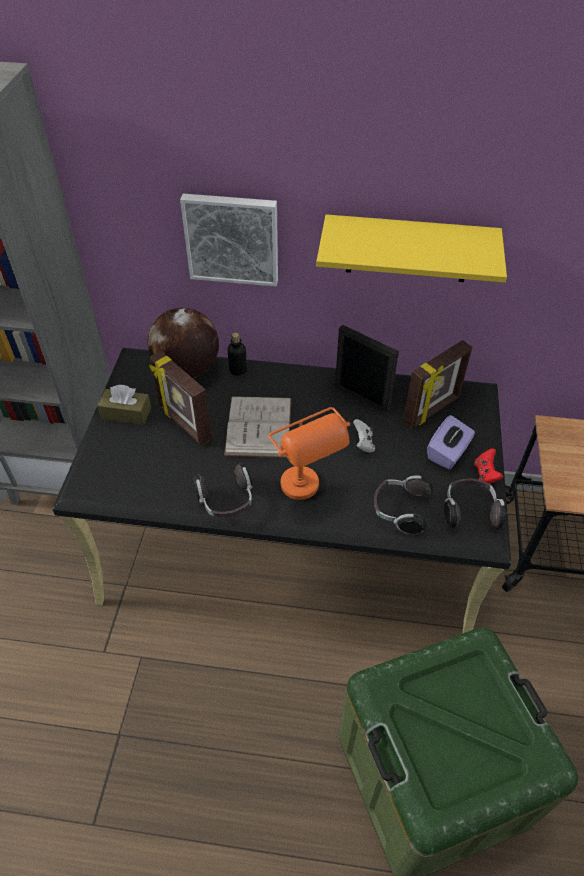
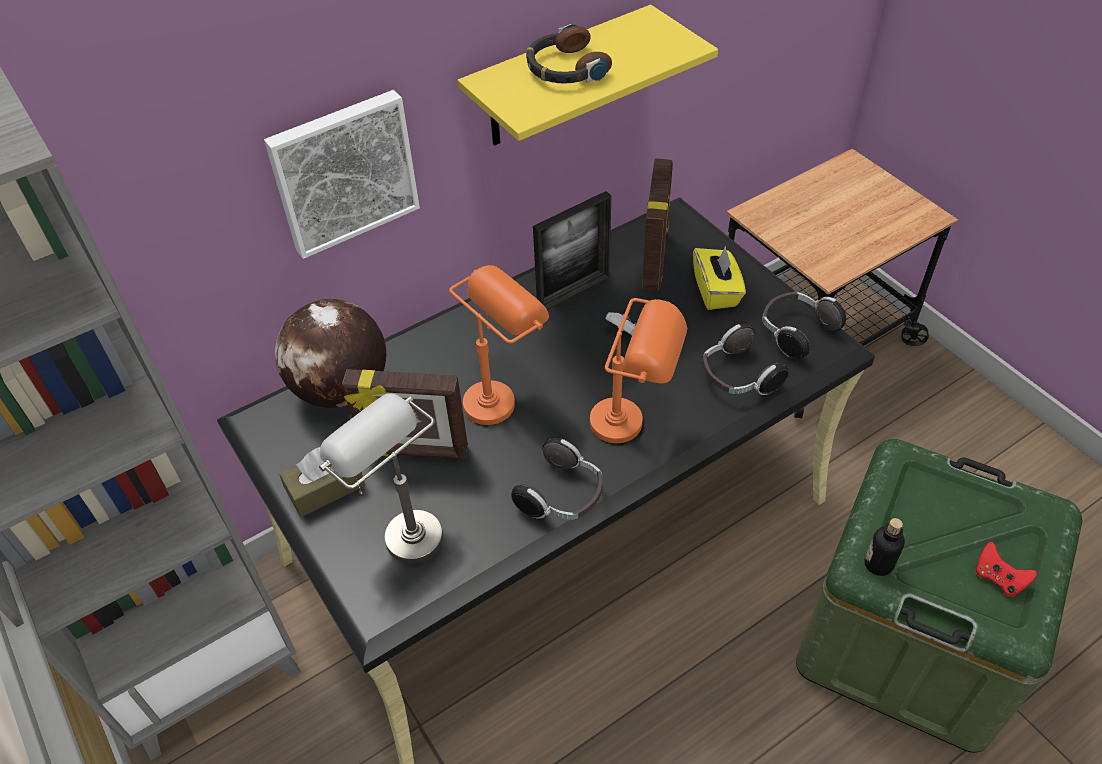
camera: 40 degrees left, 0 degrees up
(135, 456) = (399, 528): none -> grey table lamp
(238, 370) = (404, 350): bottle -> bottle (878, 564)
(259, 426) = (502, 394): white book -> orange table lamp
(361, 397) = (573, 292): picture frame -> picture frame turned 150 degrees clockwise
(393, 239) = (565, 68): none -> headphones
(448, 453) = (716, 291): purple tissue box -> yellow tissue box
(485, 474) = (770, 289): red game controller -> red game controller (998, 578)

